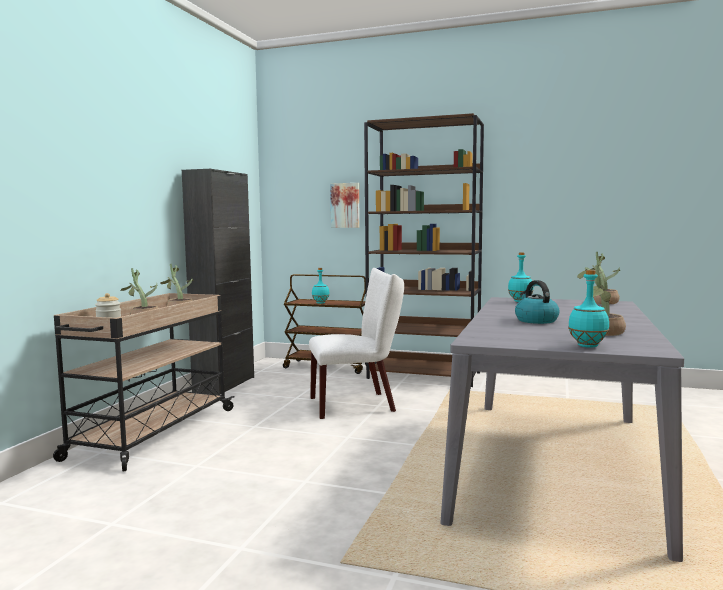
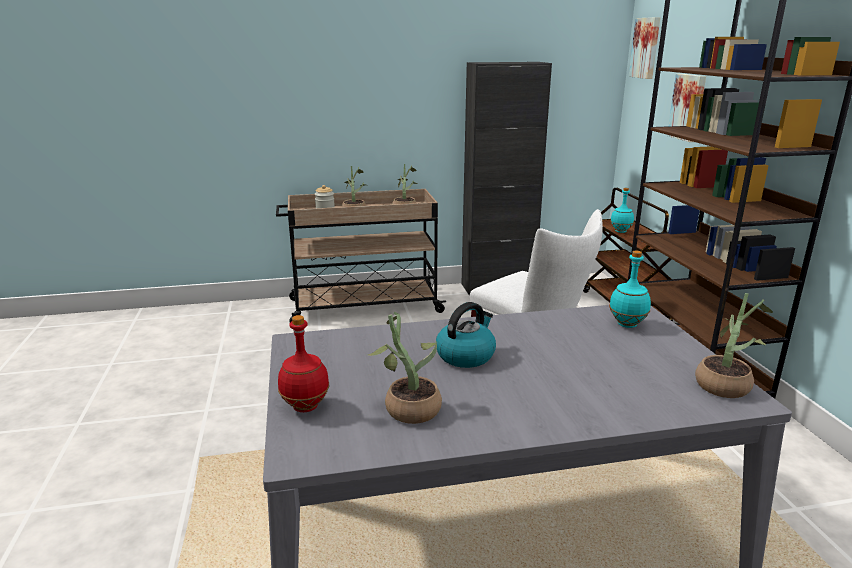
camera: 60 degrees right, 15 degrees up
(284, 169) = (646, 48): none -> picture
(588, 346) = (306, 407): turquoise bottle -> red bottle

